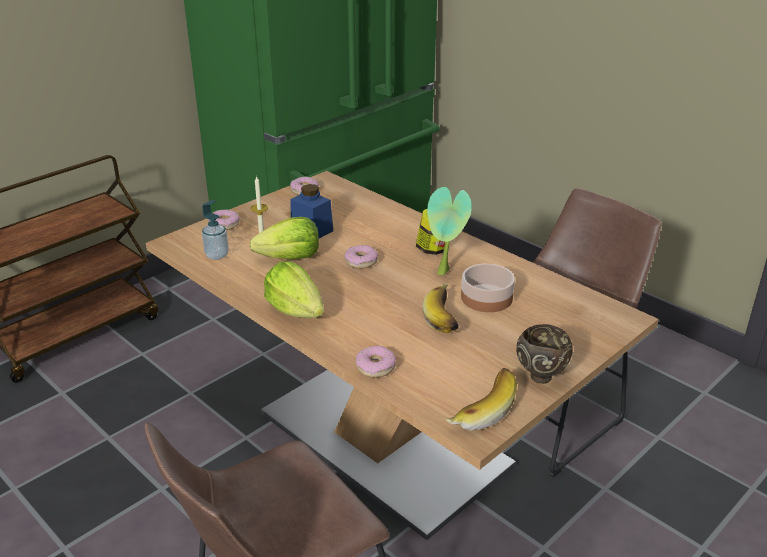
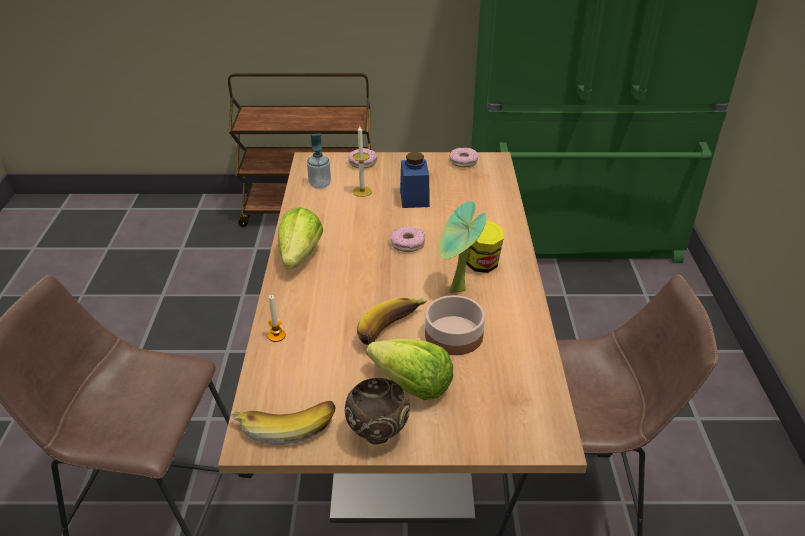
camera: 45 degrees right, 5 degrees up
(290, 258) = (363, 213): lettuce -> lettuce (411, 386)
(375, 367) = (276, 336): donut -> candle

